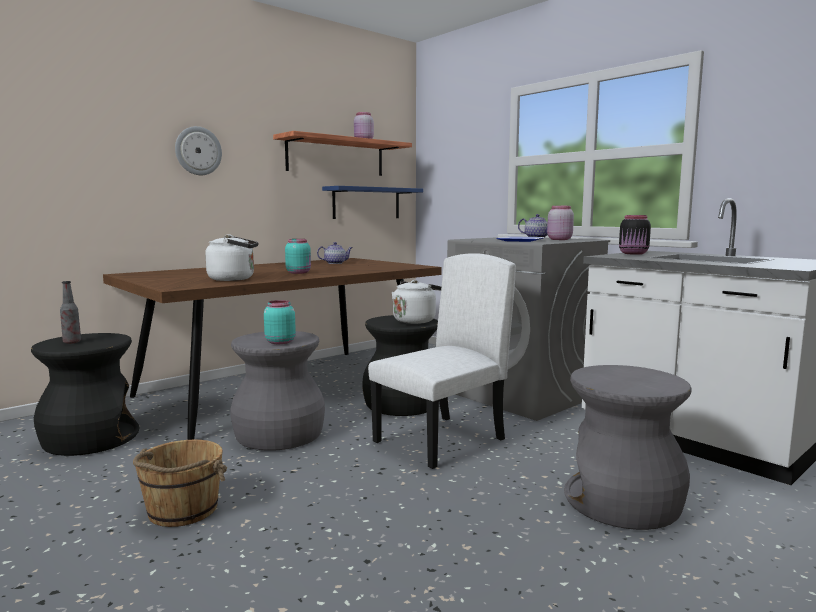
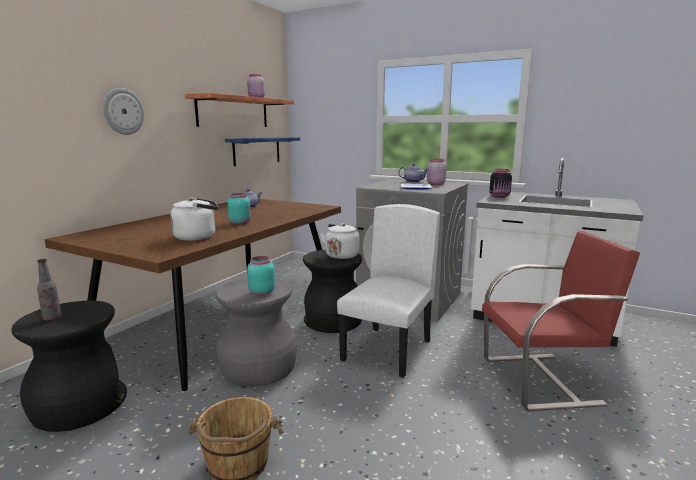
camera: 20 degrees left, 5 degrees up
(623, 503) = (542, 380): grey stool -> red chair

